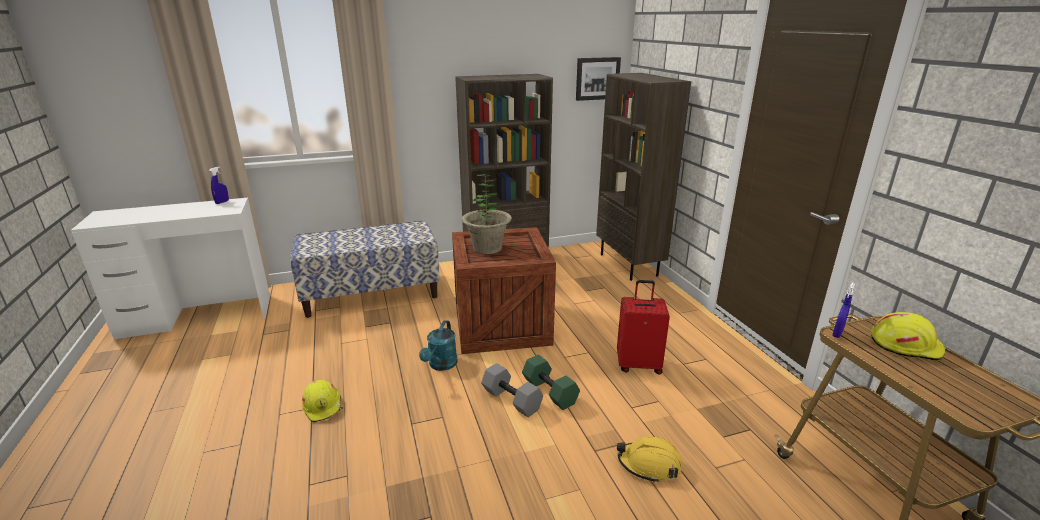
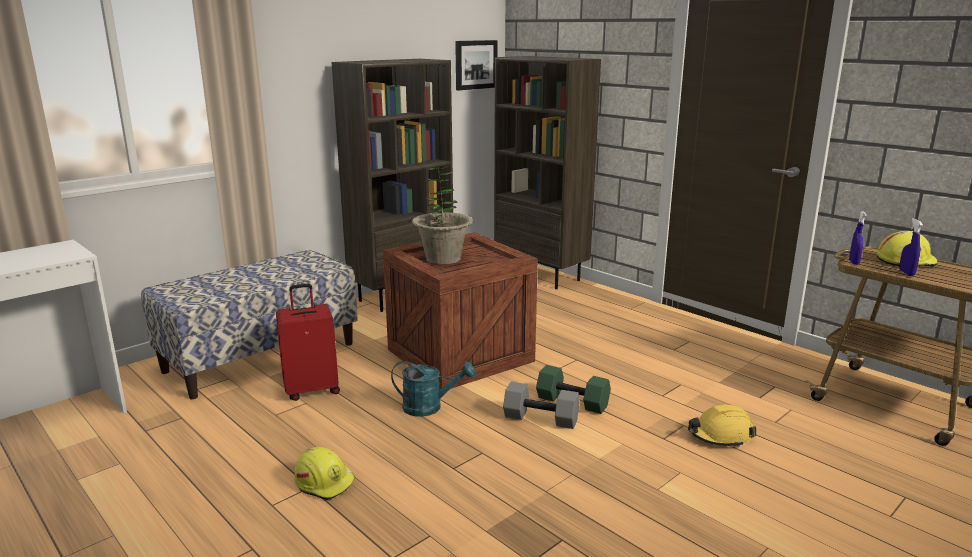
camera: 25 degrees left, 5 degrees down
(222, 202) = (41, 248): blue spray bottle -> blue spray bottle (906, 273)
(441, 365) = (429, 407): turquoise watering can -> turquoise watering can turned 75 degrees counterclockwise
(638, 364) = (634, 359): red suitcase -> red suitcase (312, 389)

